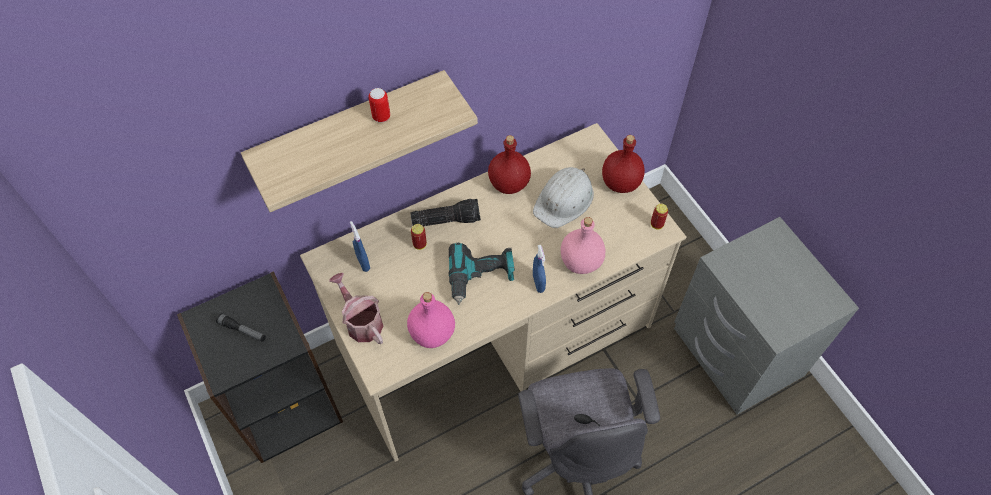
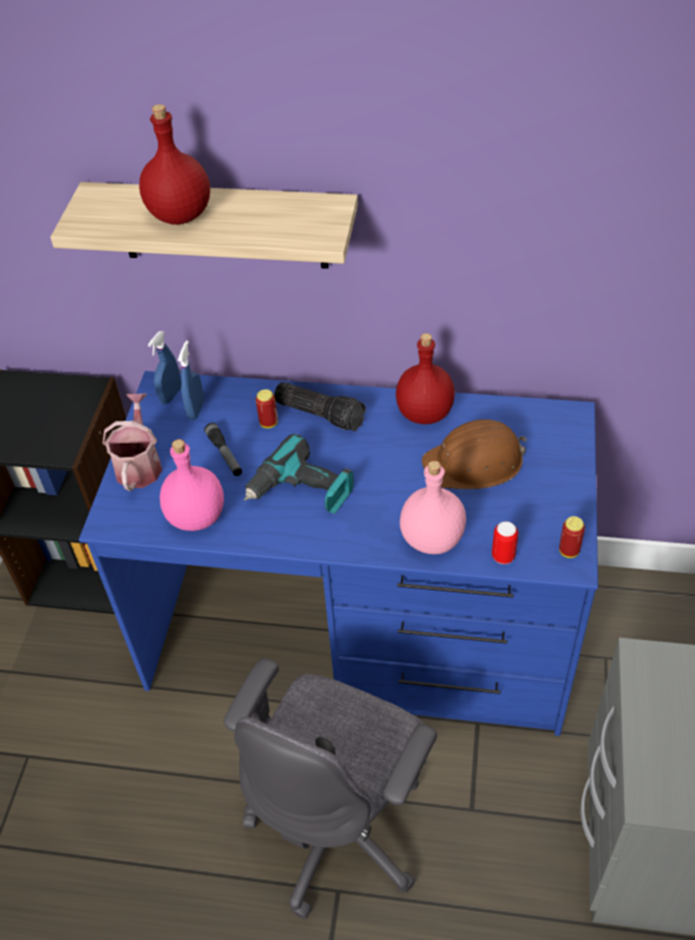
camera: 40 degrees right, 10 degrees down
(242, 330) = (35, 415): flashlight -> flashlight (225, 454)
(381, 117) = (243, 208): can -> can (503, 556)
(495, 337) = (360, 630): beige desk -> blue desk
(538, 283) = (359, 533): blue spray bottle -> blue spray bottle (171, 395)
(564, 200) = (474, 463): white hard hat -> brown hard hat
(620, 183) = (563, 481): red bottle -> red bottle (179, 215)

